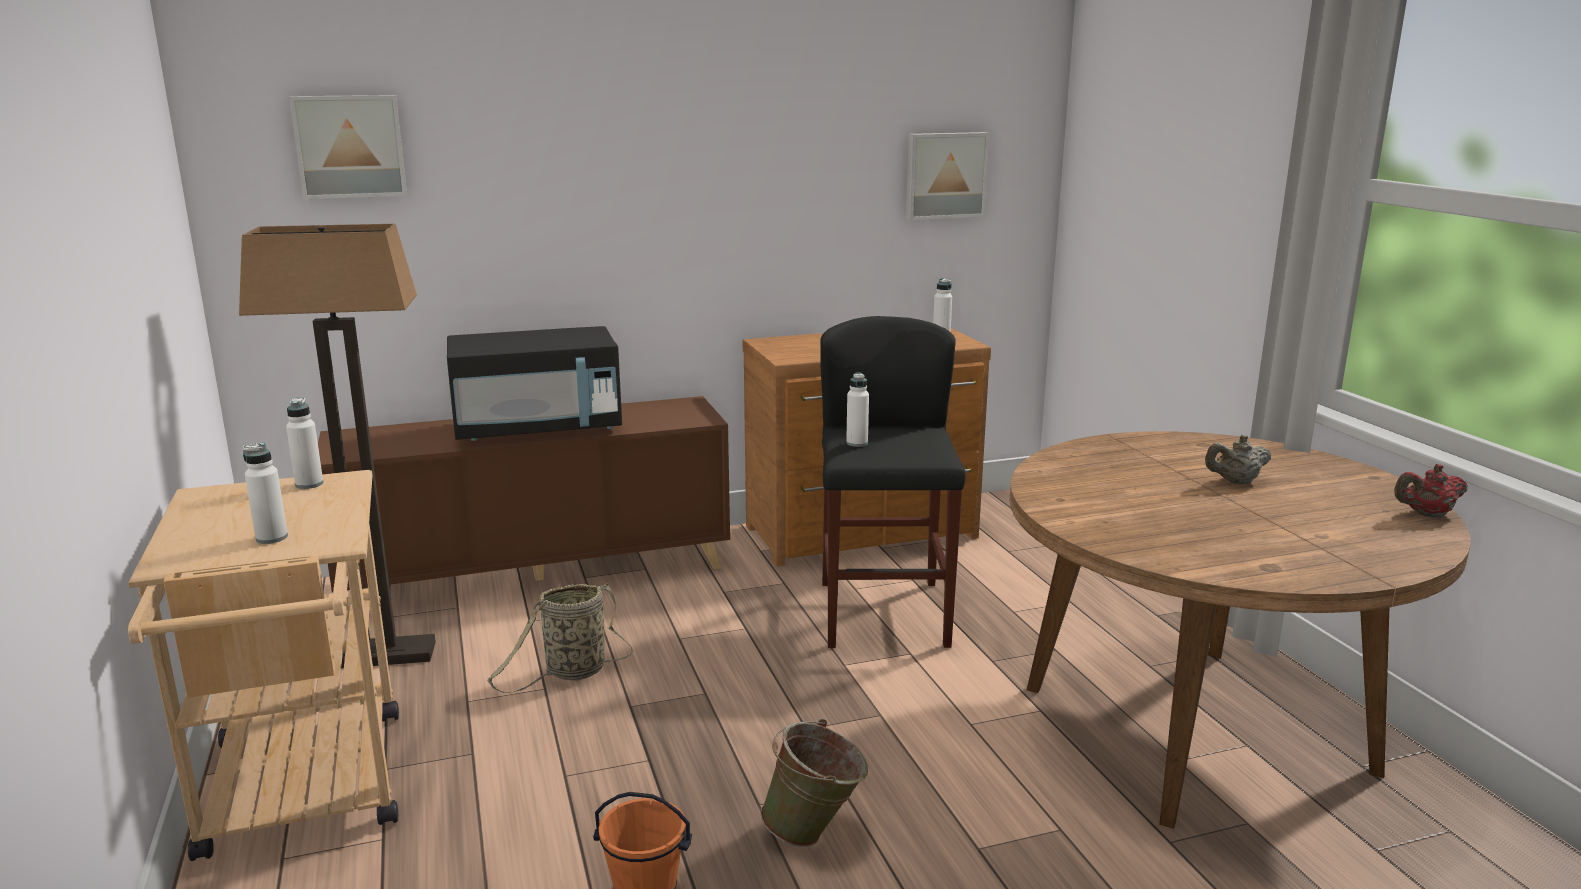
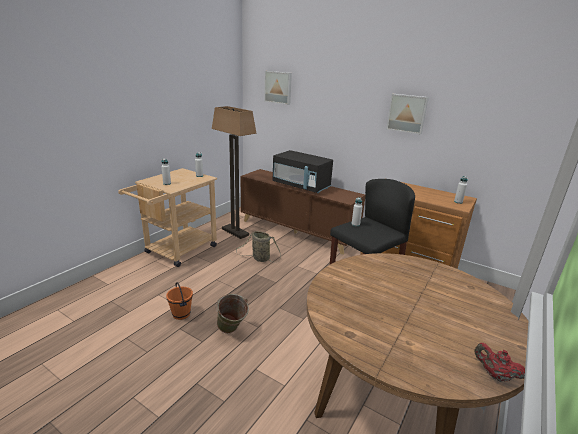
camera: 50 degrees right, 5 degrees up
(945, 175) = (494, 130): picture -> picture (407, 113)
(1235, 482) = (437, 305): beige teapot -> none

